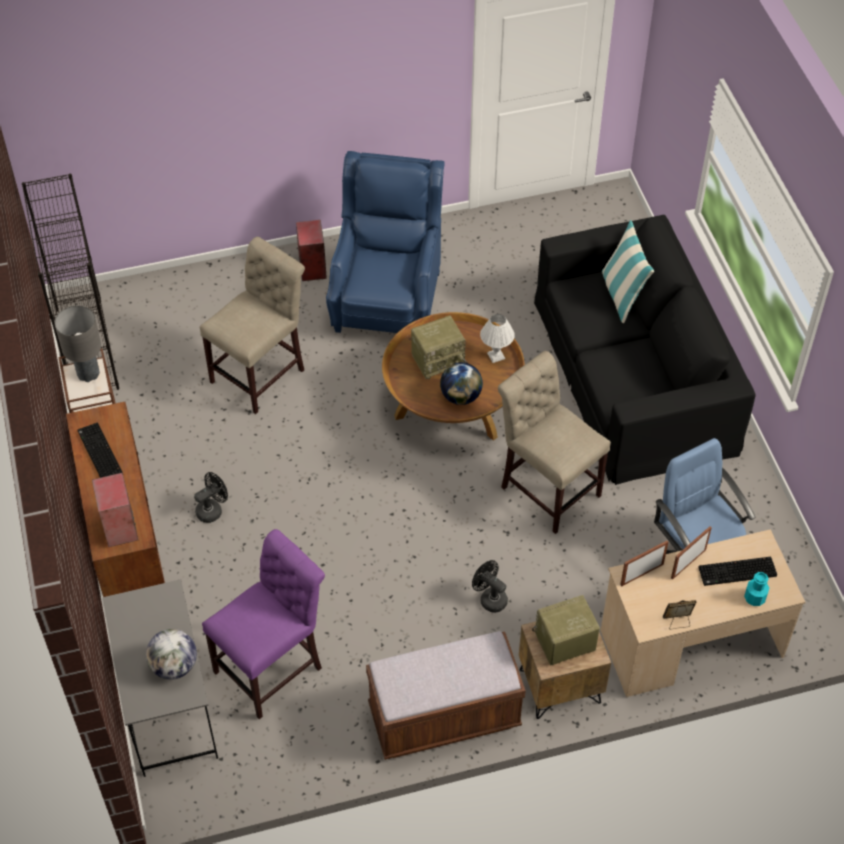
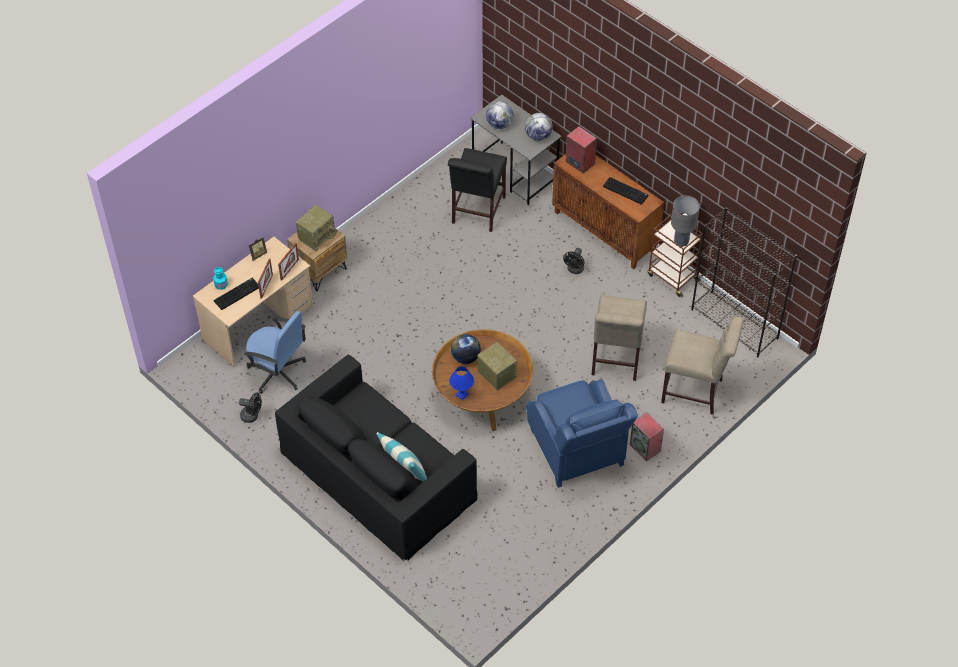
camera: 150 degrees right, 0 degrees up
(135, 614) = (538, 136): none -> globe
(273, 667) = (477, 212): purple chair -> black chair
(438, 360) = (496, 374): radio -> radio turned 105 degrees clockwise
(444, 717) = (372, 230): brown bench -> none
(490, 598) = (385, 296): black fan -> black fan (252, 416)
(495, 356) = (462, 394): white table lamp -> blue table lamp
(547, 487) = (390, 372): beige chair -> beige chair (695, 392)

